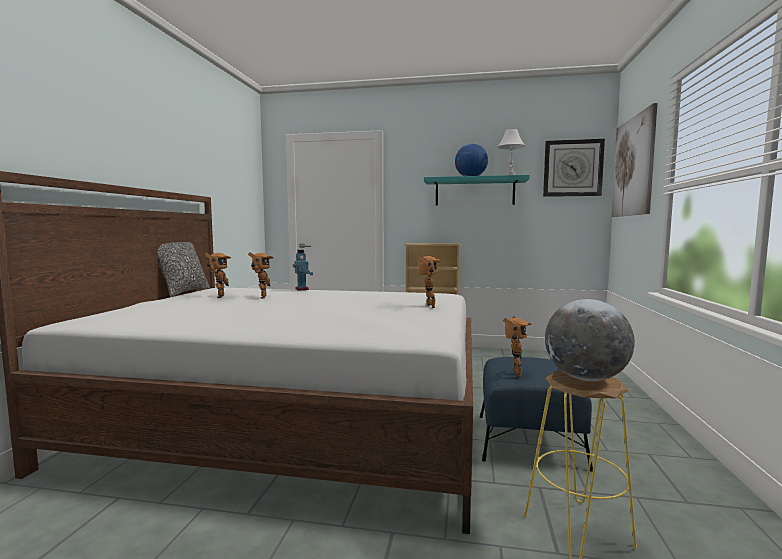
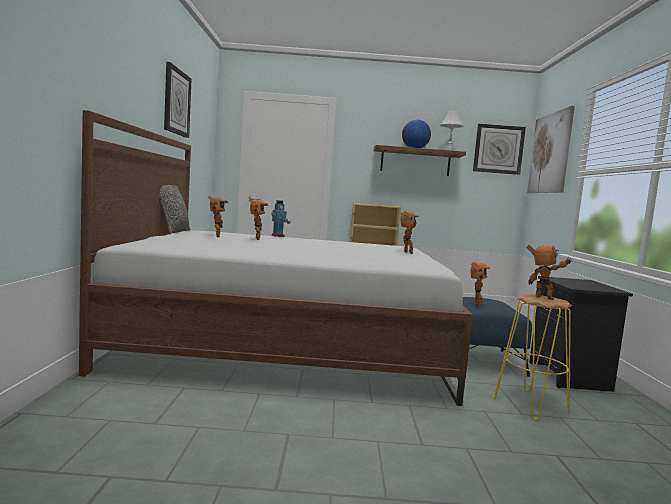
camera: 10 degrees left, 0 degrees up
(186, 152) = (176, 102): none -> wall clock
(474, 192) = (415, 162): turquoise shelf -> brown shelf
(585, 378) = (544, 298): globe -> toy robot
(655, 471) = (570, 377): none -> black nightstand

